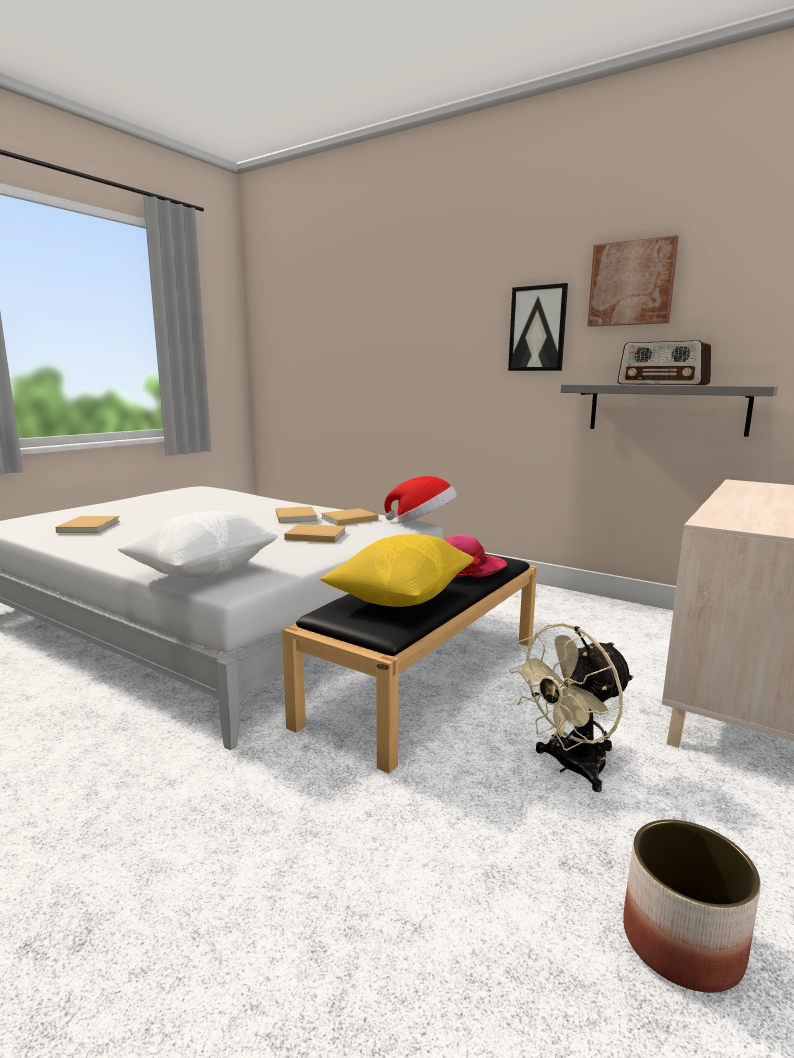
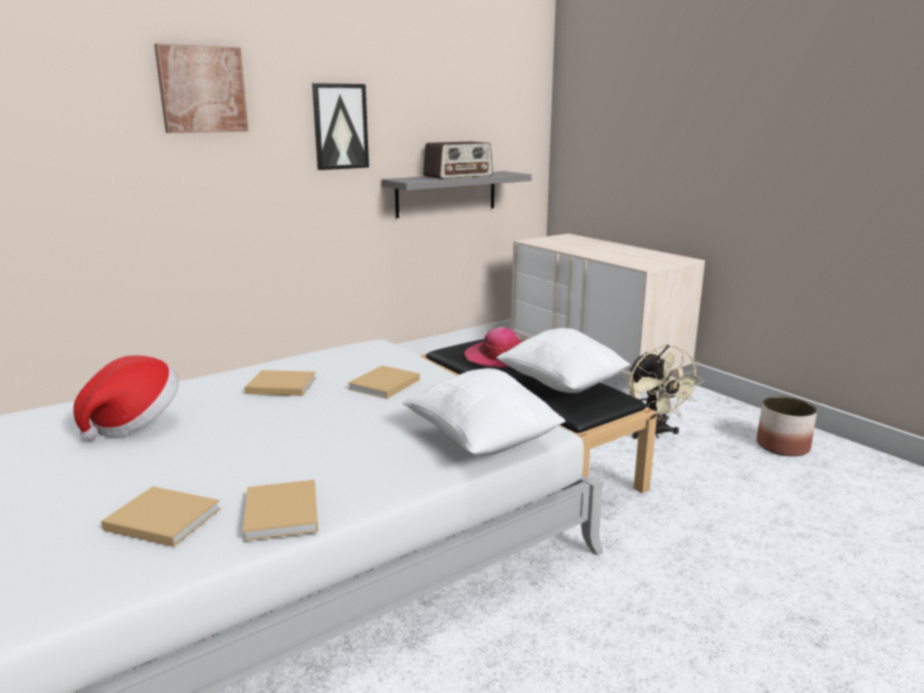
camera: 70 degrees left, 5 degrees up
(347, 519) = (325, 365): beige book -> beige book (281, 514)
(401, 598) = (561, 385): yellow pillow -> white pillow
(422, 522) = (375, 341): hat -> hat (134, 422)
(631, 283) = (413, 90): picture -> picture (202, 89)

